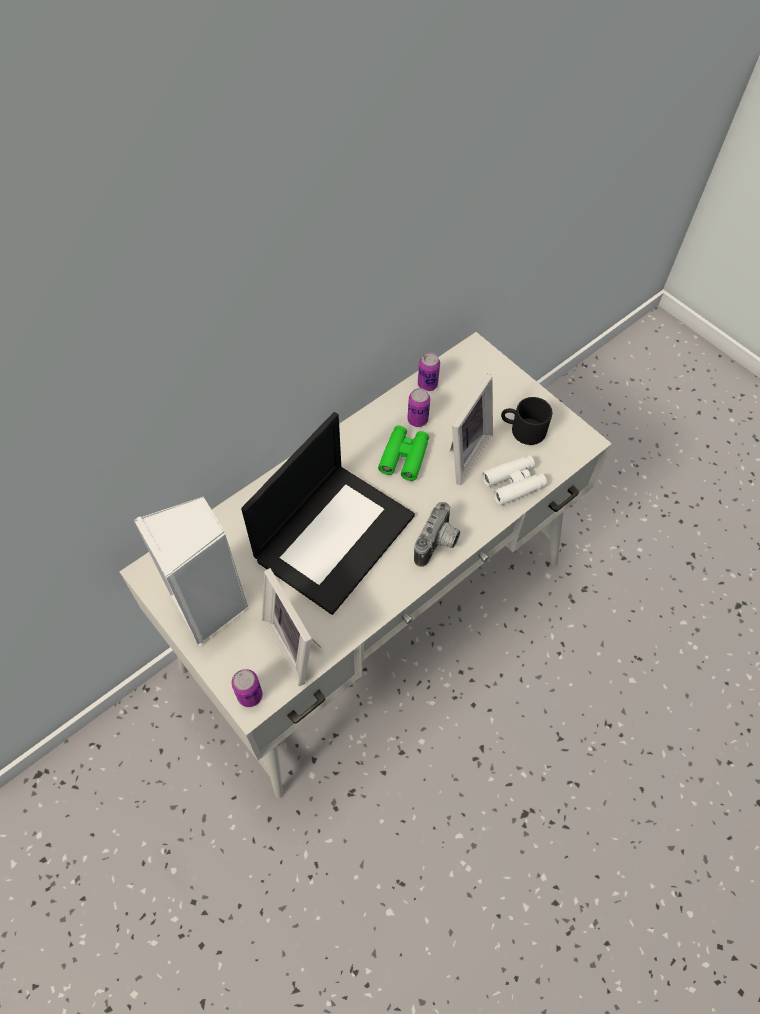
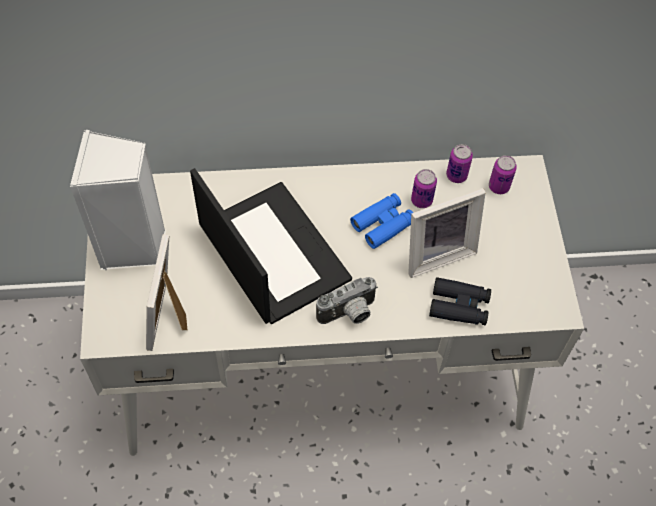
camera: 35 degrees right, 0 degrees up
(250, 695) = (106, 331): can -> can (498, 186)
(334, 535) = (271, 252): laptop -> laptop turned 105 degrees counterclockwise
(404, 457) = (383, 224): green binoculars -> blue binoculars
(513, 483) = (459, 306): white binoculars -> black binoculars
(522, 430) = (508, 265): black mug -> none

